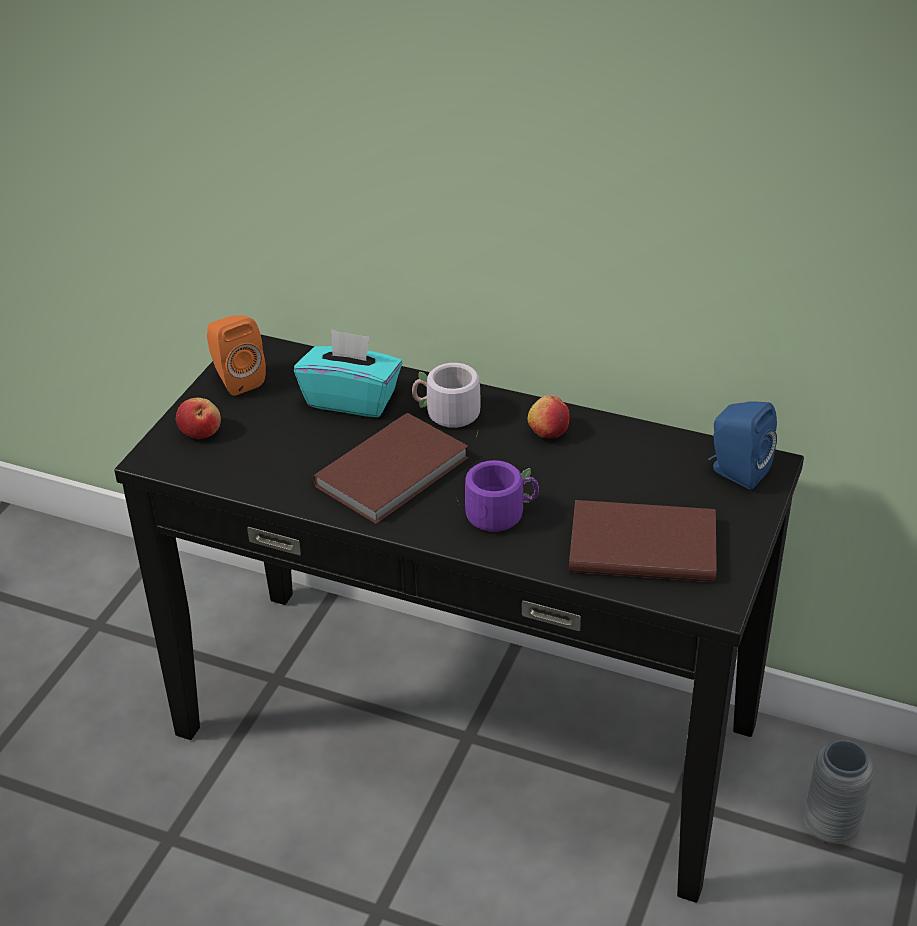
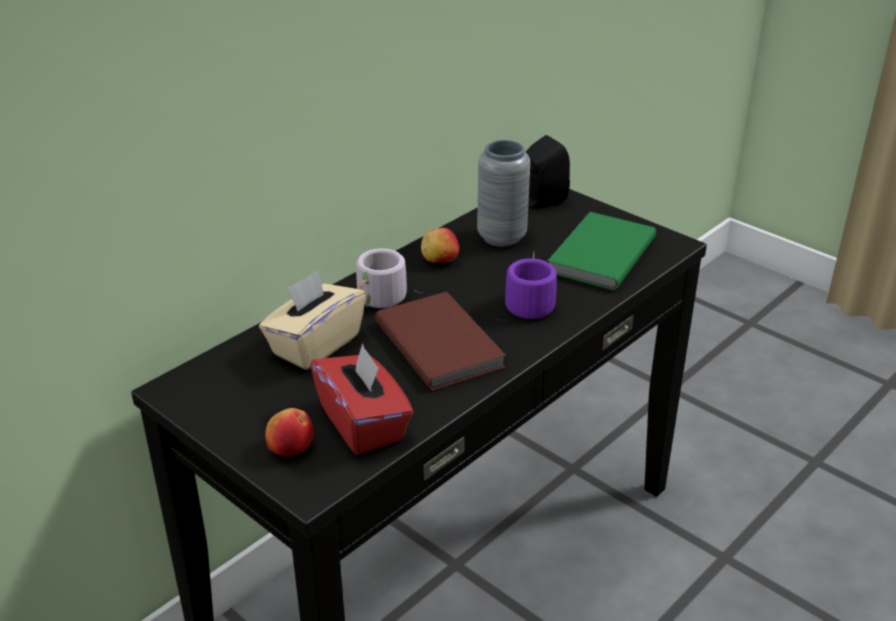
camera: 70 degrees left, 5 degrees down
(236, 380) = (221, 408): orange speaker -> none
(248, 461) = (363, 424): none -> red tissue box
(351, 399) = (315, 345): turquoise tissue box -> beige tissue box
(640, 544) = (598, 255): brown book -> green book
(736, 472) = (540, 201): blue speaker -> black speaker
(830, 827) = (625, 408): grey vase -> grey vase (501, 237)

